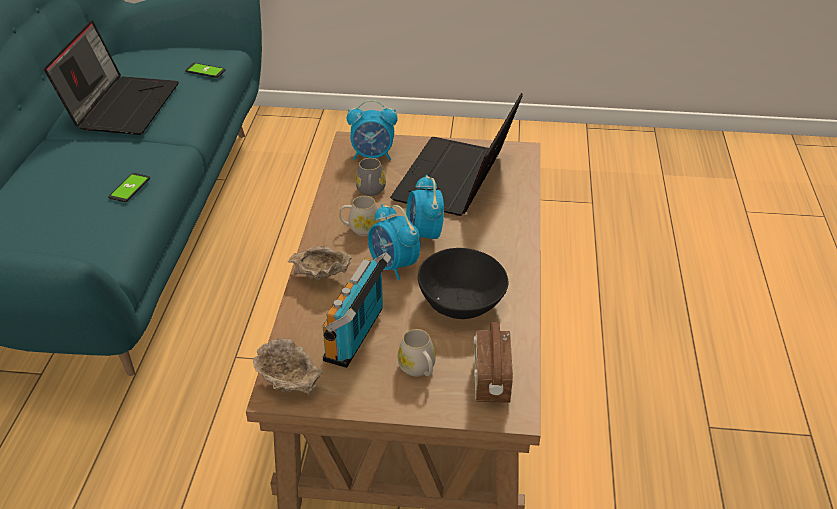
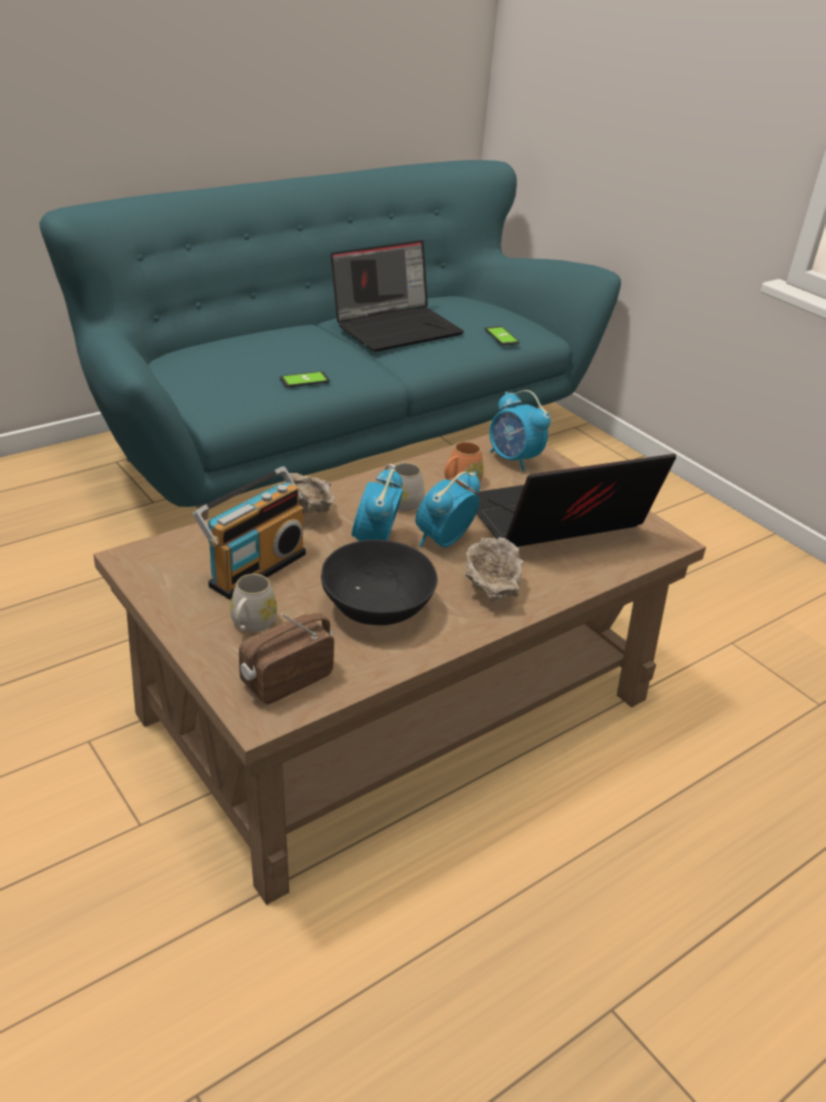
camera: 45 degrees right, 5 degrees down
(289, 384) = (149, 560): beige bowl -> beige bowl (490, 590)
(358, 335) = (254, 568): radio -> radio turned 150 degrees clockwise
(370, 192) = (460, 482): grey mug -> orange mug

